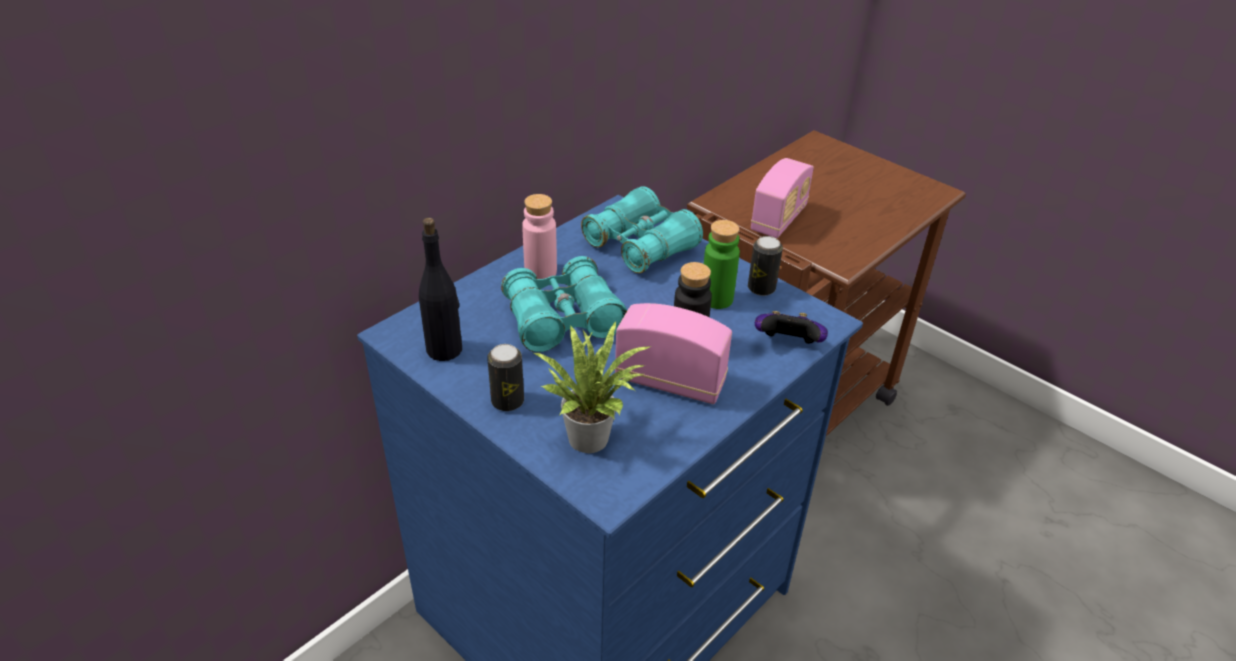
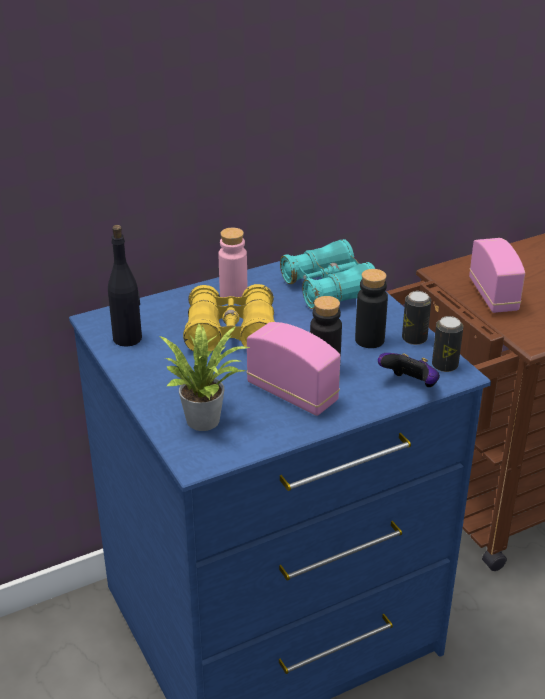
camera: 20 degrees right, 5 degrees down
(507, 401) = (155, 383): can -> can (445, 365)
(562, 319) = (231, 333): turquoise binoculars -> yellow binoculars
(716, 299) = (369, 340): green bottle -> black bottle
(779, 219) = (493, 295): radio -> radio turned 60 degrees counterclockwise

